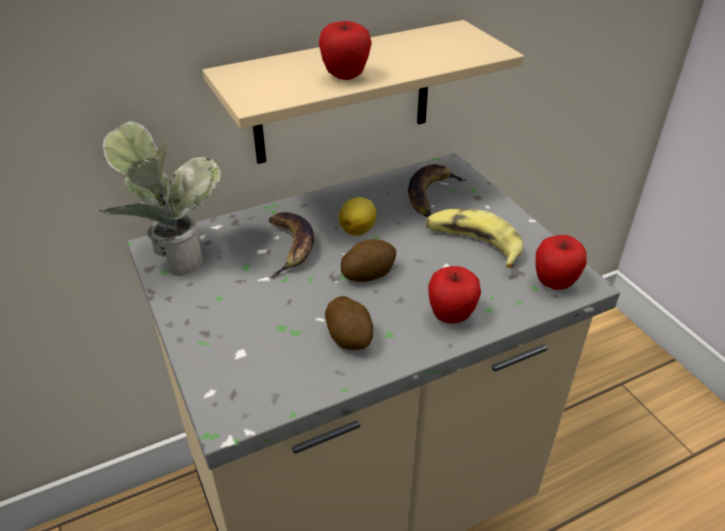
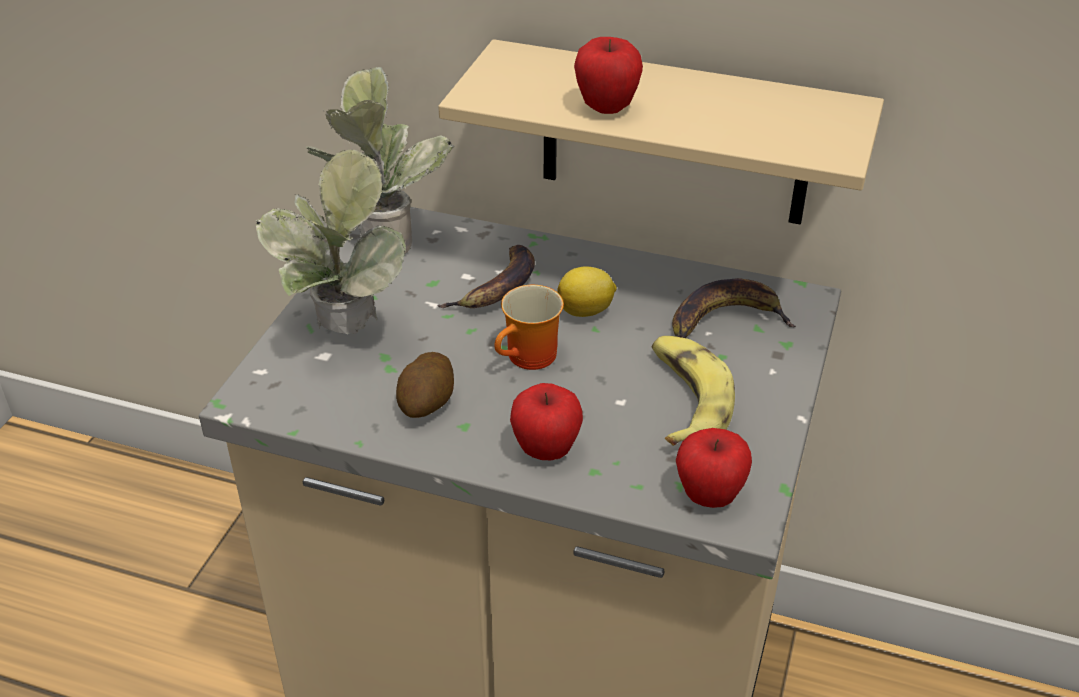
camera: 45 degrees right, 0 degrees up
(238, 334) = (343, 338): none -> potted plant
(368, 273) = (531, 359): potato -> mug

